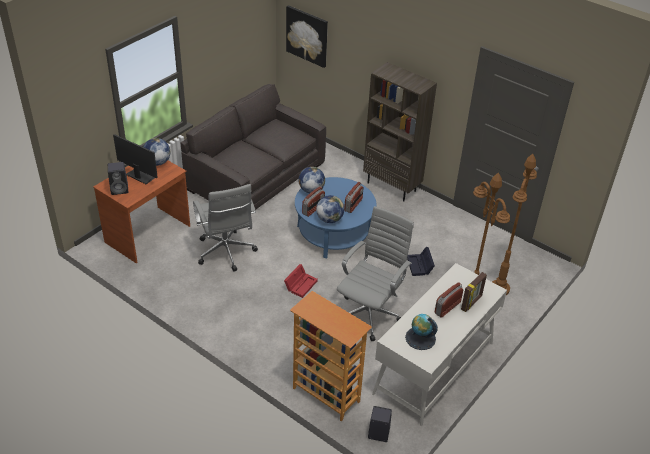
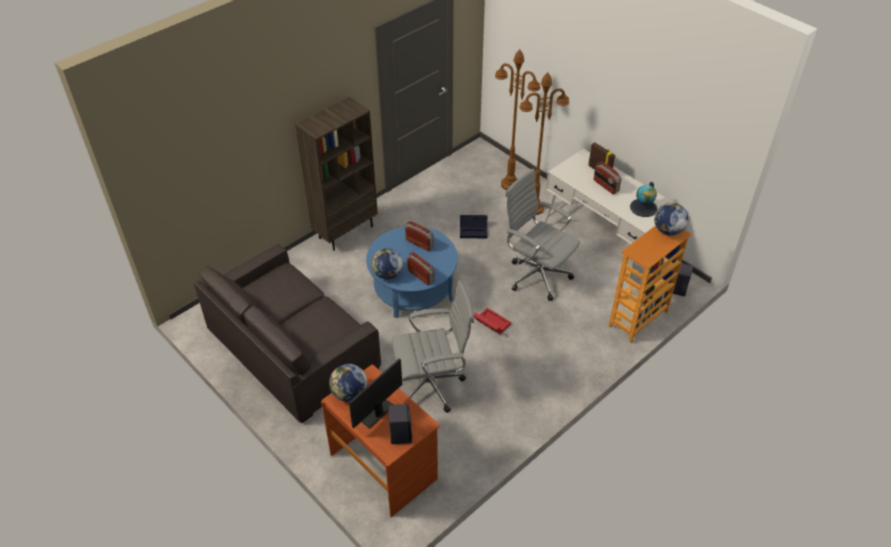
camera: 80 degrees left, 5 degrees up
(307, 36) = (186, 188): picture -> none
(329, 219) = (440, 265): globe -> globe (667, 231)

